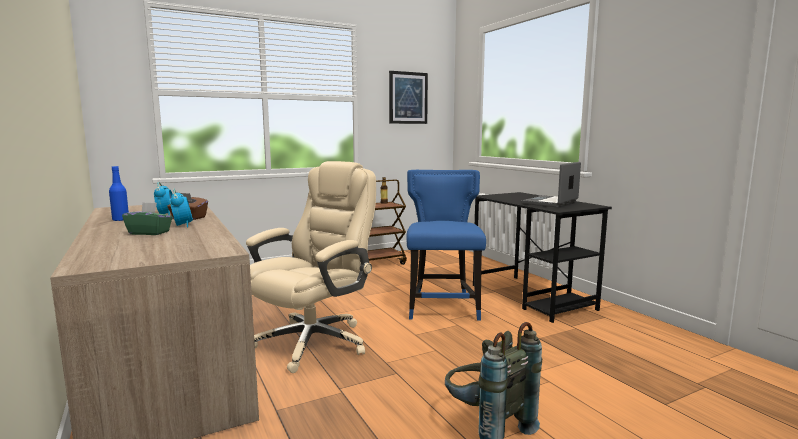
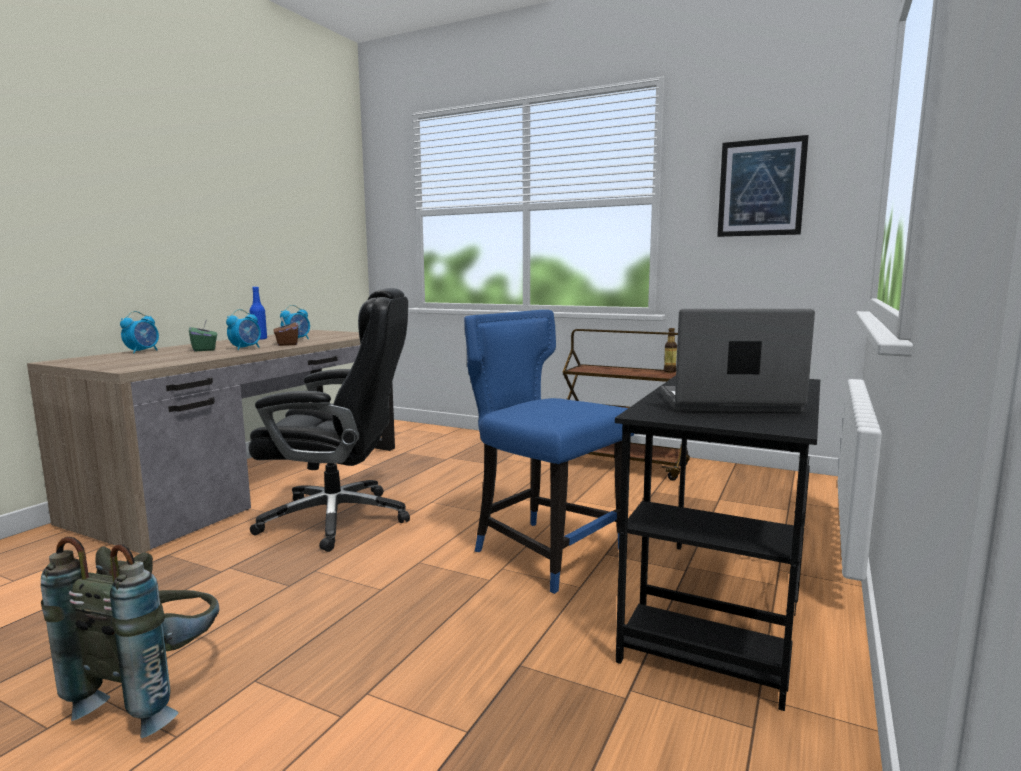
camera: 55 degrees right, 0 degrees up
(95, 245) = (143, 351): none -> alarm clock
(314, 342) = (339, 519): beige office chair -> black office chair
(443, 307) = (544, 551): blue chair -> blue chair turned 105 degrees counterclockwise

